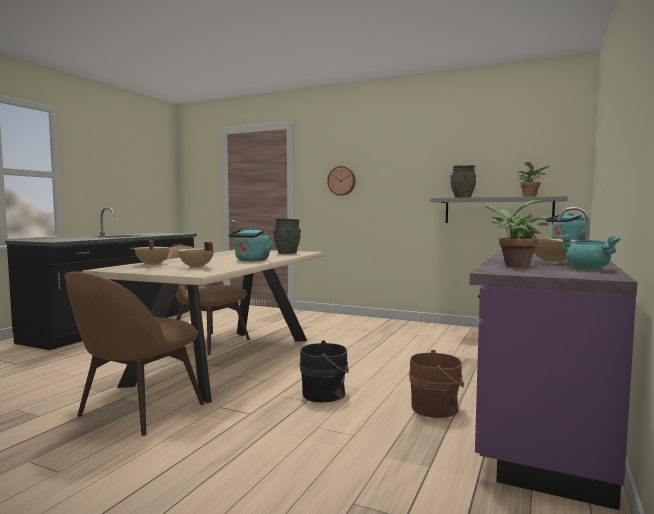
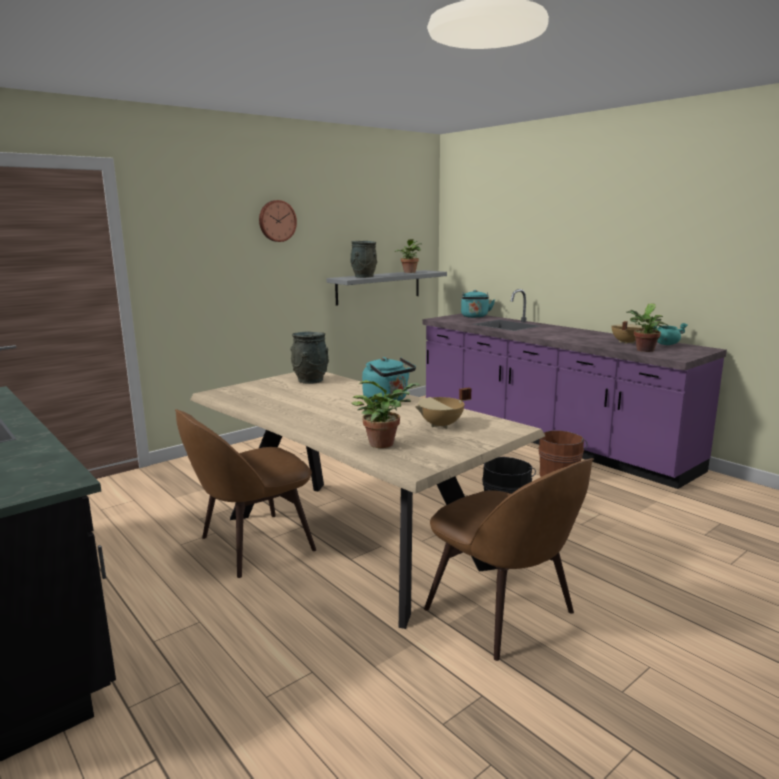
camera: 65 degrees left, 10 degrees up
(152, 265) = (384, 443): beige cooking pot -> potted plant
(342, 181) = (209, 259): wall clock -> wall clock (276, 221)

